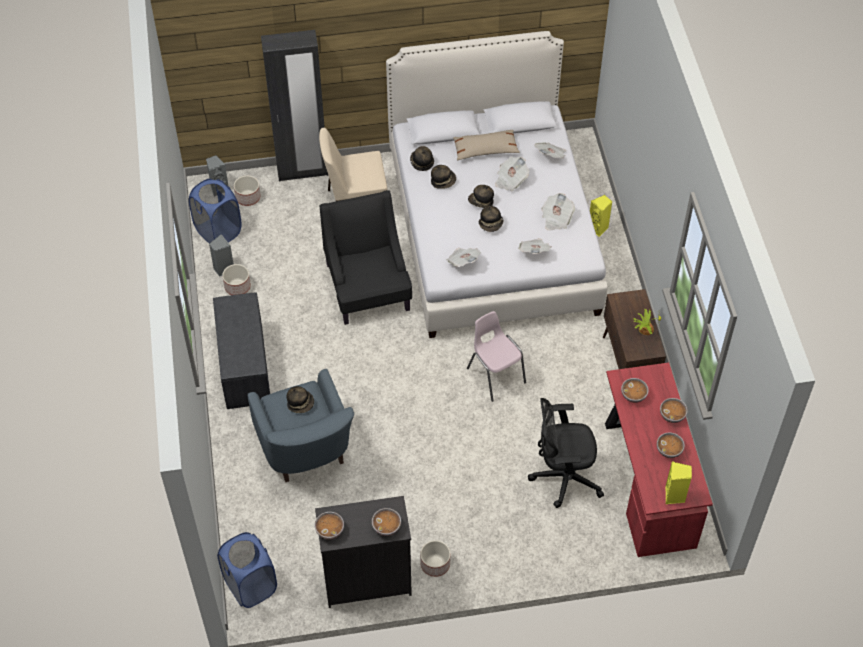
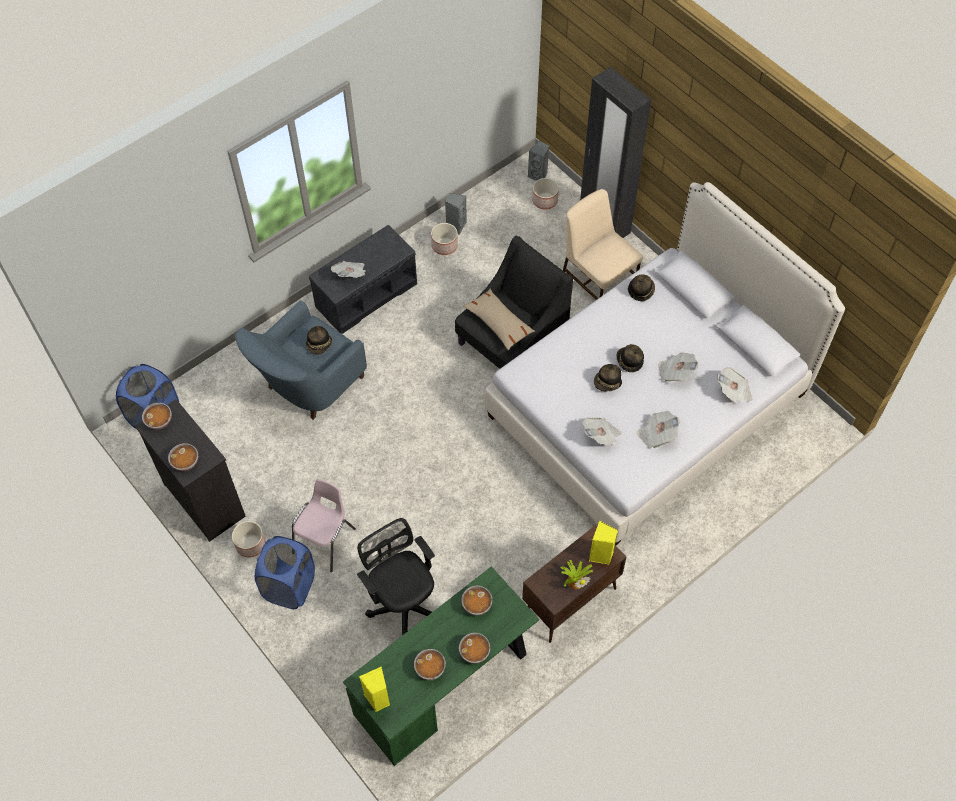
camera: 60 degrees right, 5 degrees up
(218, 231) = (493, 200): blue laundry basket -> blue laundry basket (289, 586)
(443, 181) = (631, 318): hat -> none
(463, 261) = (545, 383): newspaper -> newspaper (350, 274)
(485, 149) = (697, 333): beige pillow -> beige pillow (498, 323)
(495, 375) = (483, 490): pink chair -> pink chair (325, 541)
(598, 228) = (722, 493): yellow speaker -> yellow speaker (601, 555)
(648, 481) = (445, 683): red desk -> green desk

